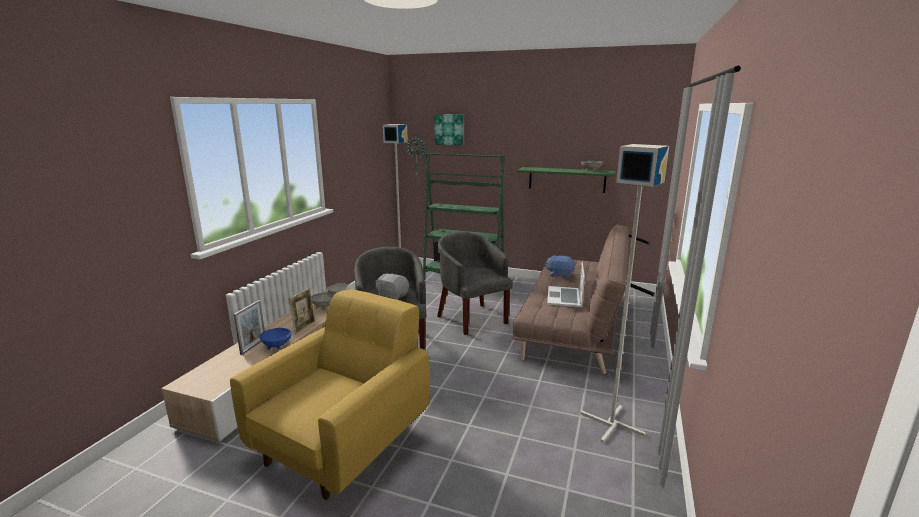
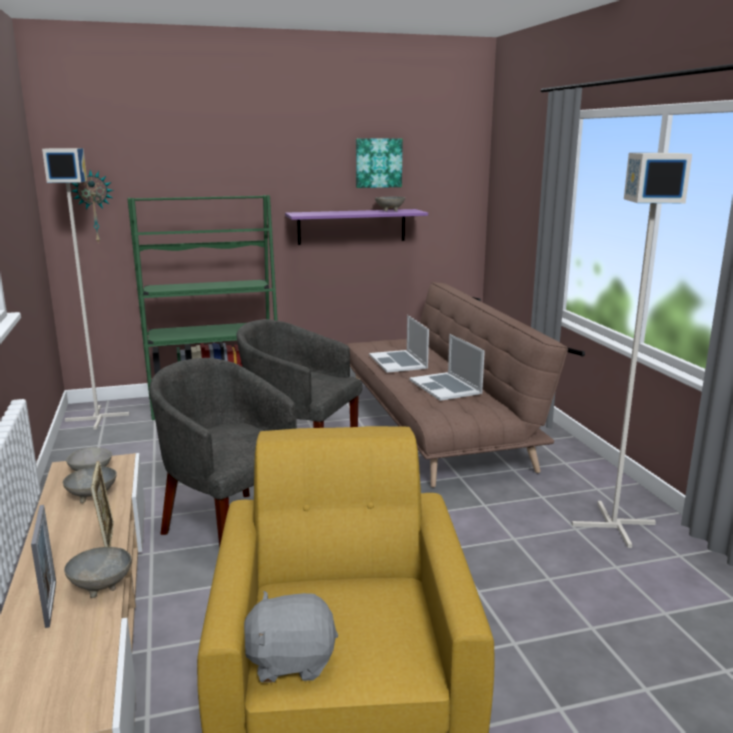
camera: 35 degrees left, 0 degrees up
(277, 346) = (102, 586): blue bowl -> grey bowl
(392, 297) = (242, 441): grey plush toy -> grey plush toy (290, 660)
(449, 129) = (154, 156): picture -> picture (378, 163)
(559, 275) = (398, 361): blue plush toy -> laptop
(566, 179) = (352, 226): green shelf -> purple shelf

